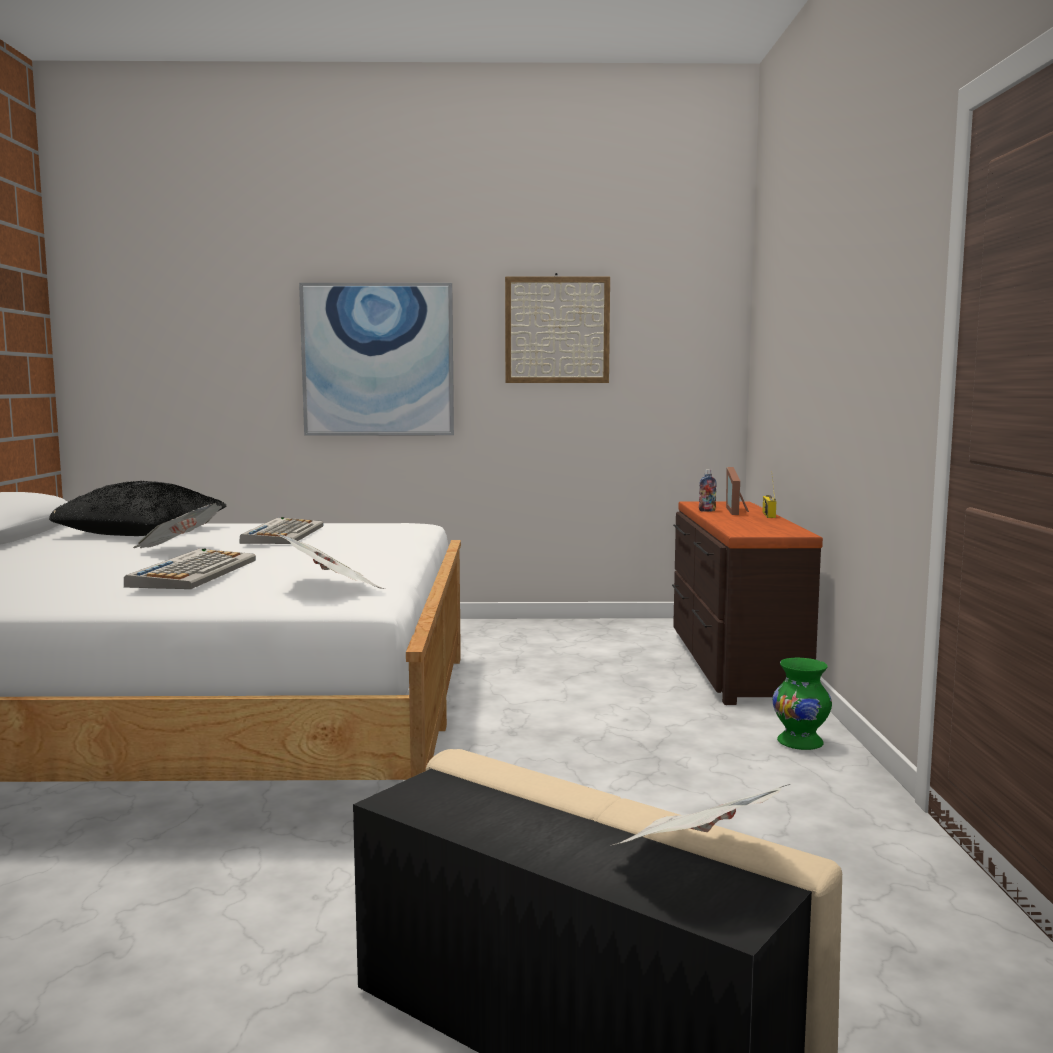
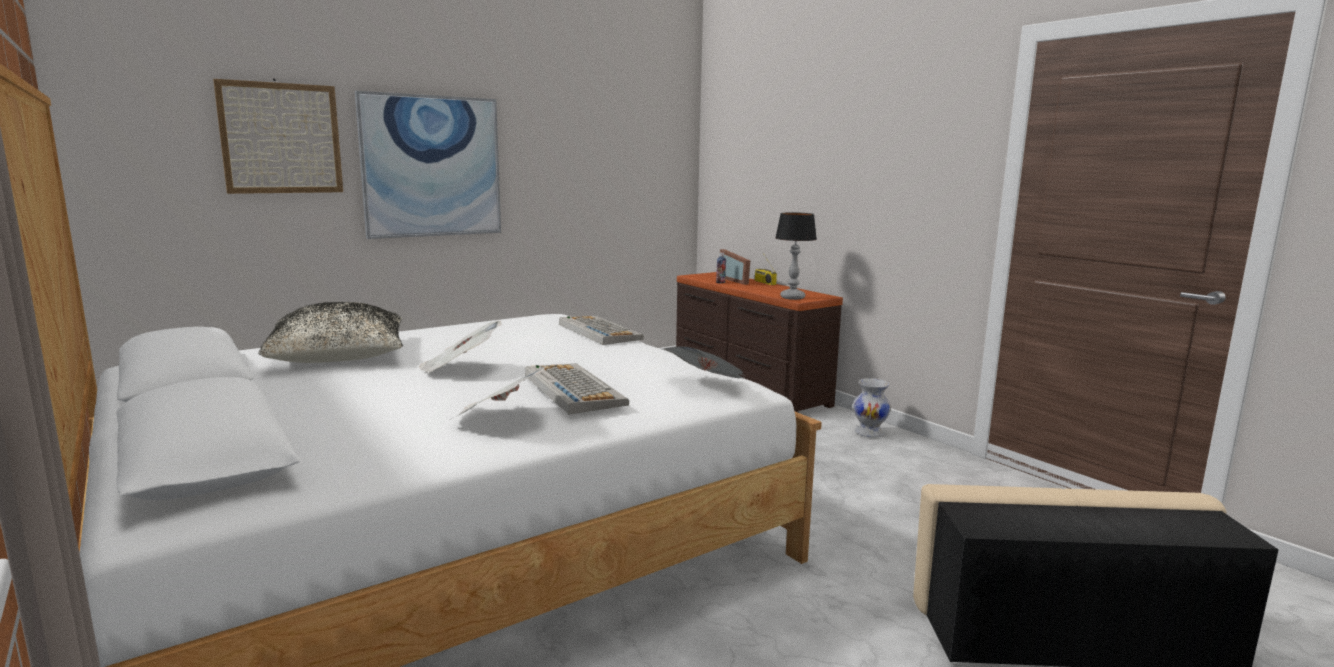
camera: 35 degrees left, 5 degrees up
(140, 532) = (338, 354): black pillow -> beige pillow
(283, 534) = (491, 339): keyboard -> keyboard (598, 331)
(557, 328) = (575, 141): picture -> picture (281, 136)
(696, 860) = (1172, 511): newspaper -> newspaper (499, 418)
(742, 531) = (792, 297): none -> table lamp
(801, 743) = (870, 433): green vase -> white vase

